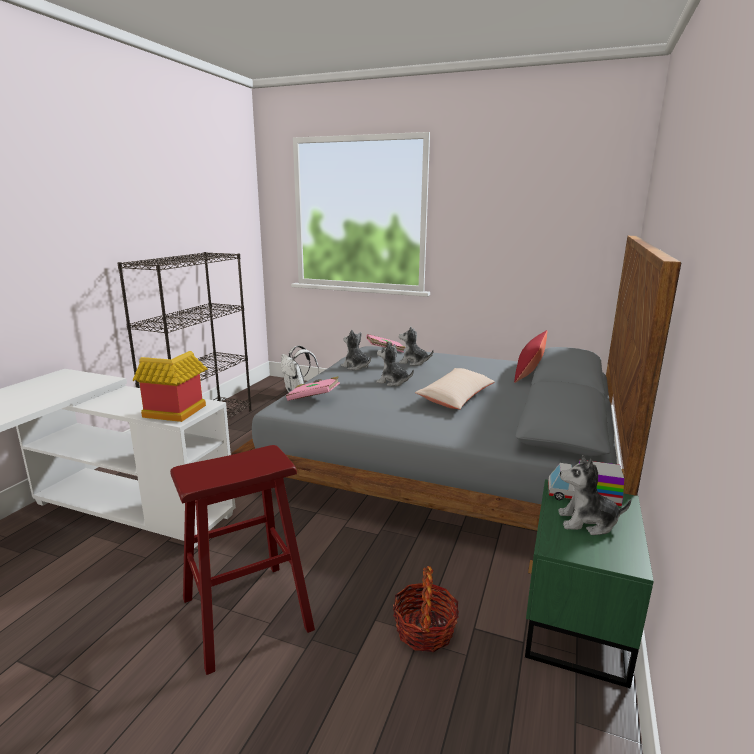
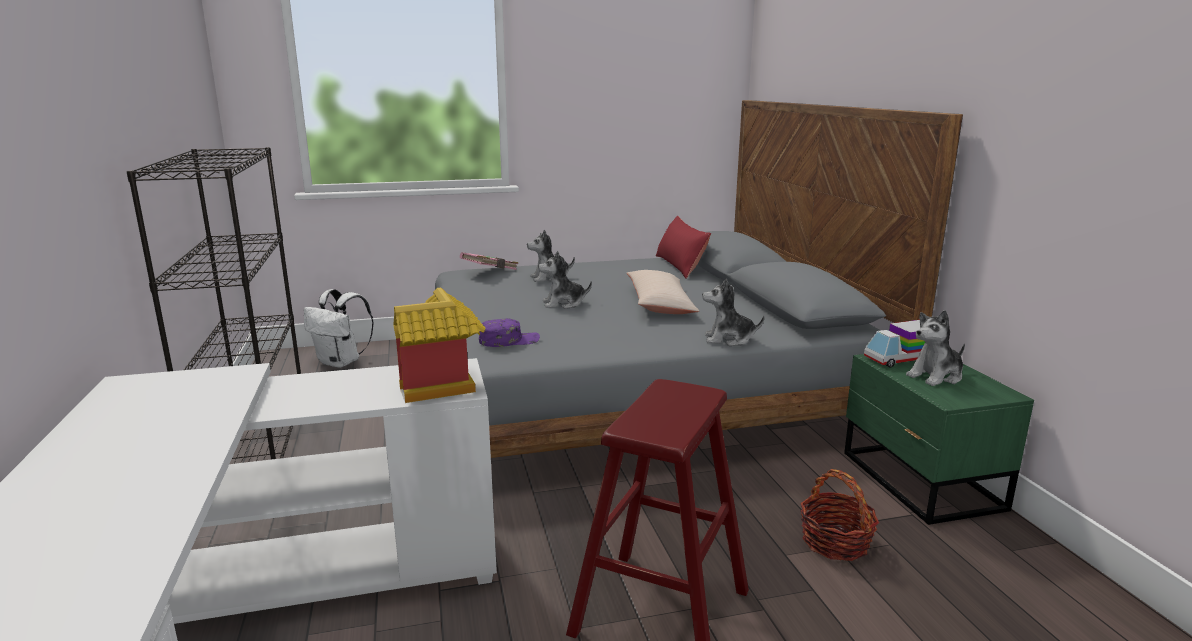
camera: 35 degrees left, 0 degrees up
(313, 398) = (509, 340): pink book -> purple cap
(356, 367) = (487, 296): plush toy -> plush toy (728, 339)

